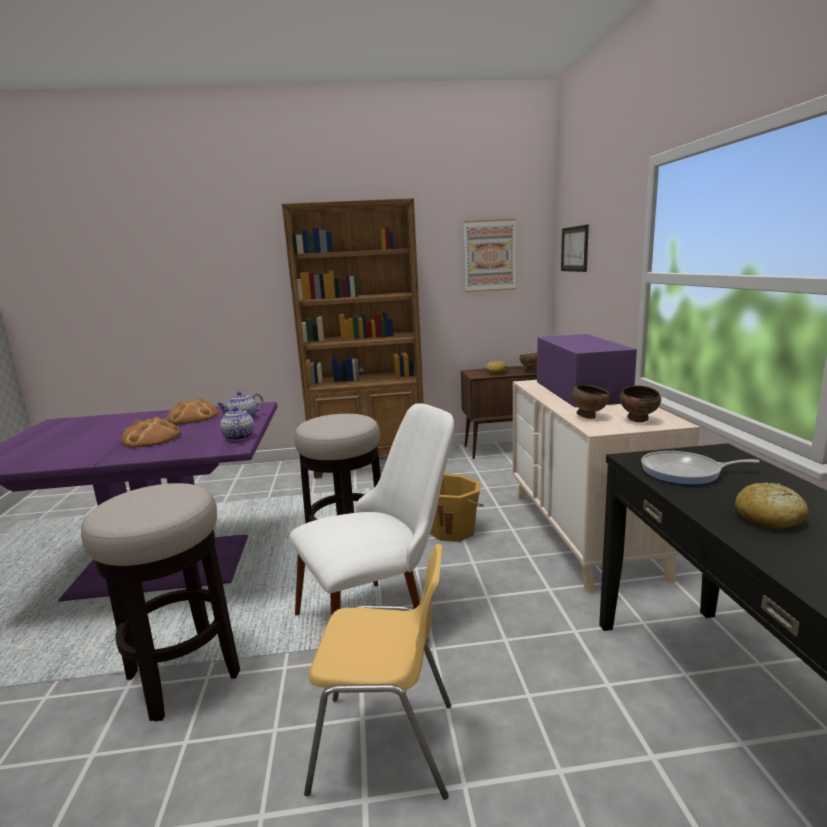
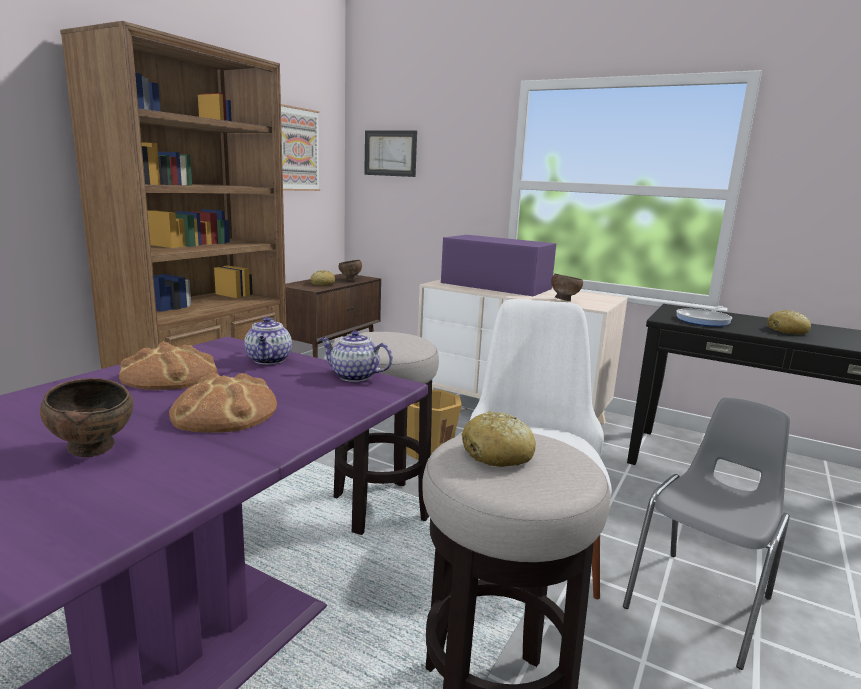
camera: 55 degrees left, 0 degrees up
(148, 495) = (497, 454): none -> bread
(386, 746) = (701, 603): yellow chair -> grey chair
(639, 420) = (593, 298): brown bowl -> brown bowl (95, 450)

